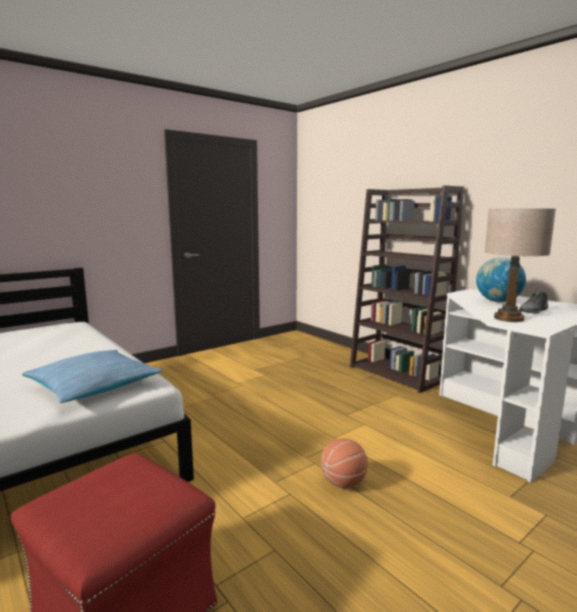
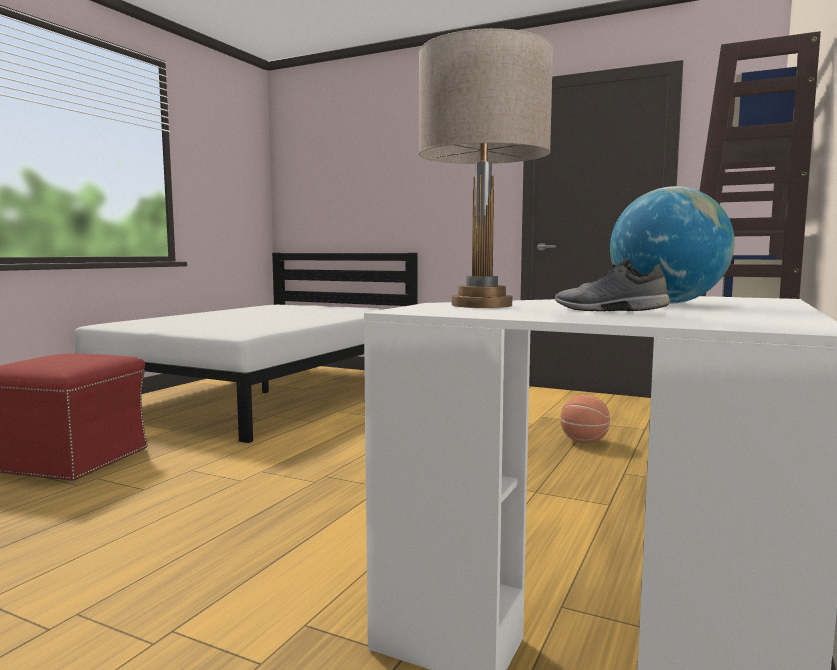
camera: 65 degrees right, 5 degrees down
(94, 386) = (233, 328): pillow -> none
(343, 482) = (277, 501): basketball -> basketball (583, 441)

